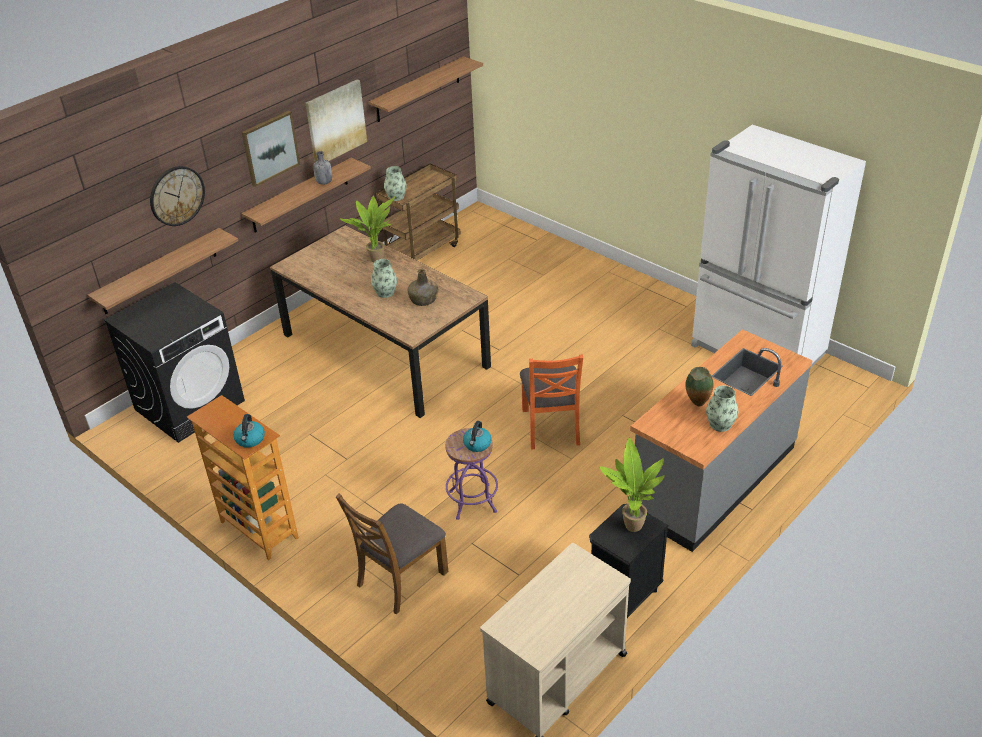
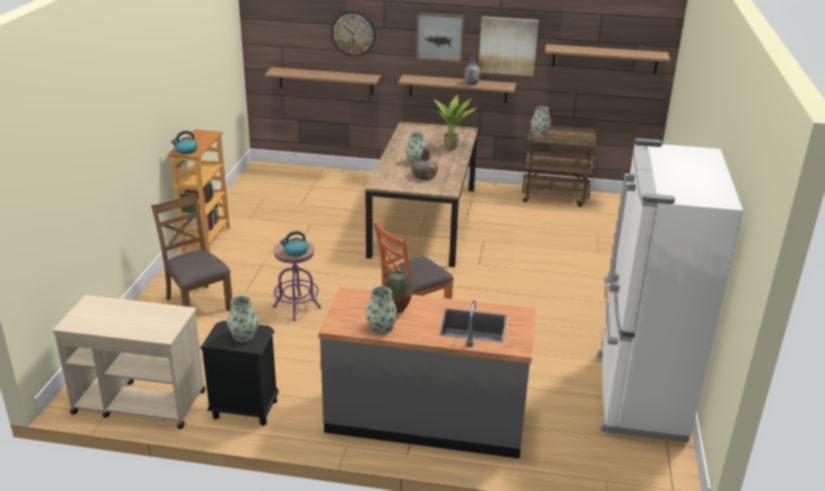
camera: 55 degrees right, 10 degrees down
(190, 405) = (300, 179): black washing machine -> none
(401, 578) = (198, 304): brown chair -> brown chair turned 45 degrees clockwise
(630, 526) = (244, 336): potted plant -> vase

